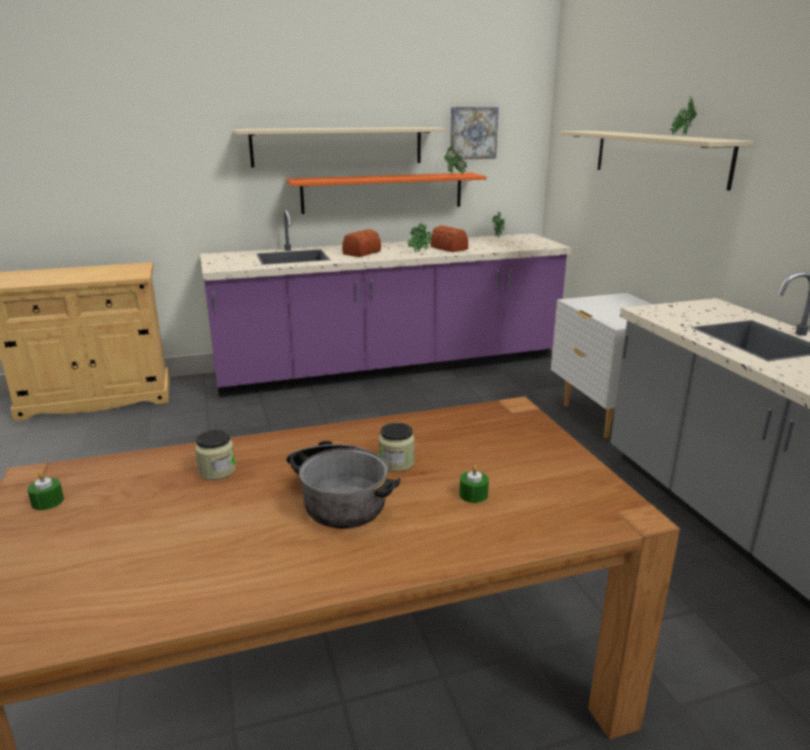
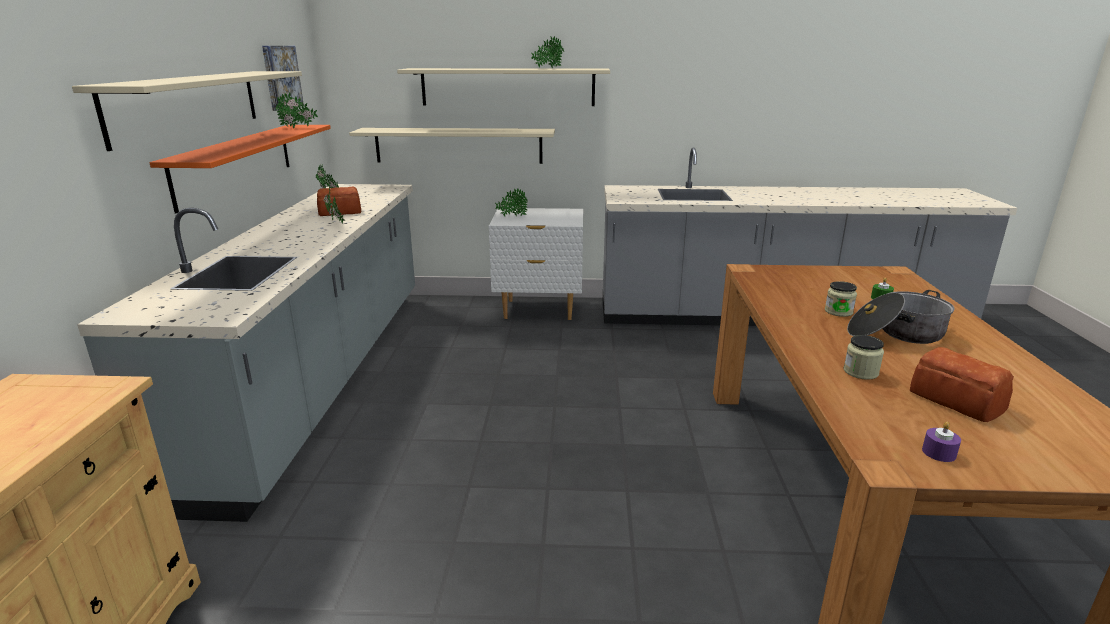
camera: 70 degrees left, 0 degrees up
(47, 501) = (939, 453): green candle -> purple candle
(360, 253) = (288, 242): bread -> bread (957, 401)
(390, 367) = (323, 376): purple counter -> grey counter
(602, 301) = (512, 216): none -> potted plant
(613, 216) = (458, 145): none -> beige shelf

